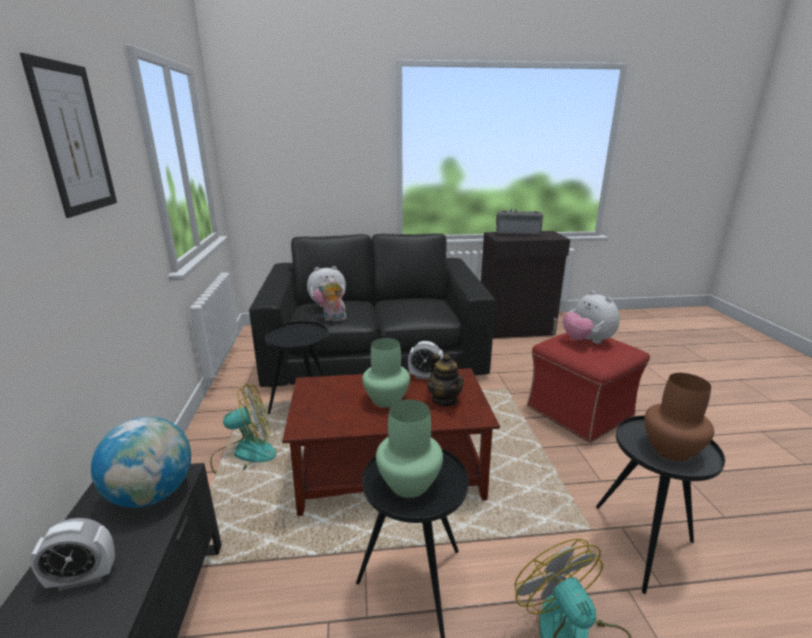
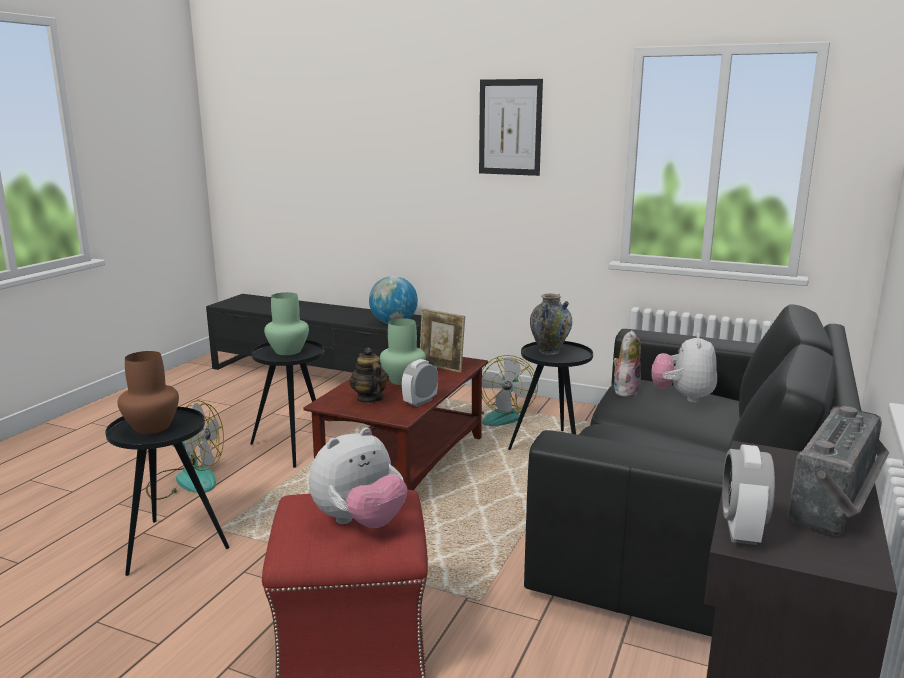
camera: 120 degrees right, 5 degrees down
(83, 578) = (354, 315): alarm clock -> alarm clock (741, 530)
(292, 339) = (549, 351): none -> vase
(336, 392) = (441, 367): none -> picture frame
(444, 400) = (369, 399): teapot -> teapot turned 60 degrees clockwise
(587, 341) = (360, 522): plush toy -> plush toy turned 135 degrees clockwise

